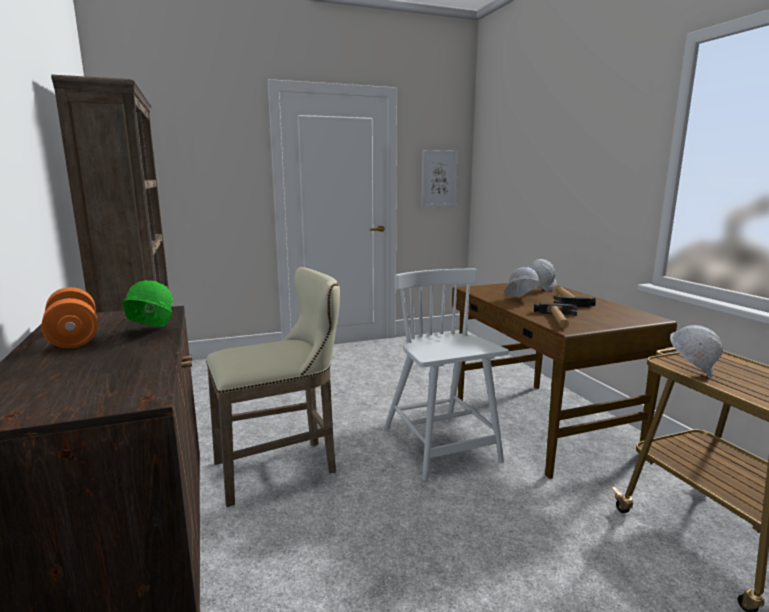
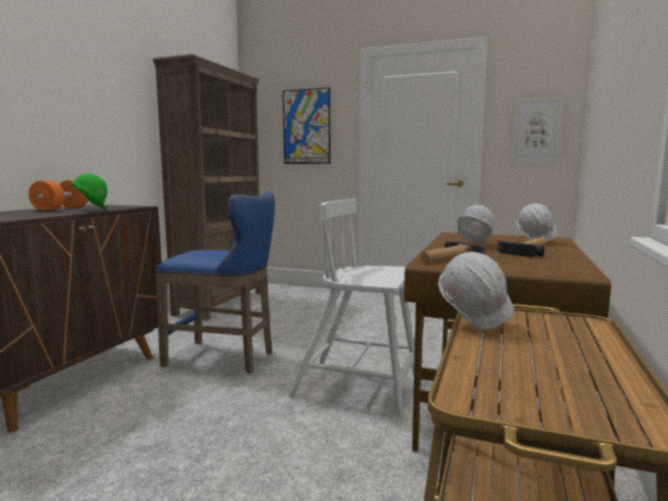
camera: 40 degrees right, 5 degrees down
(203, 167) = (306, 127): none -> picture
(282, 468) = (225, 359): beige stool -> blue stool
(441, 445) = (359, 387): white chair -> white chair turned 90 degrees counterclockwise

